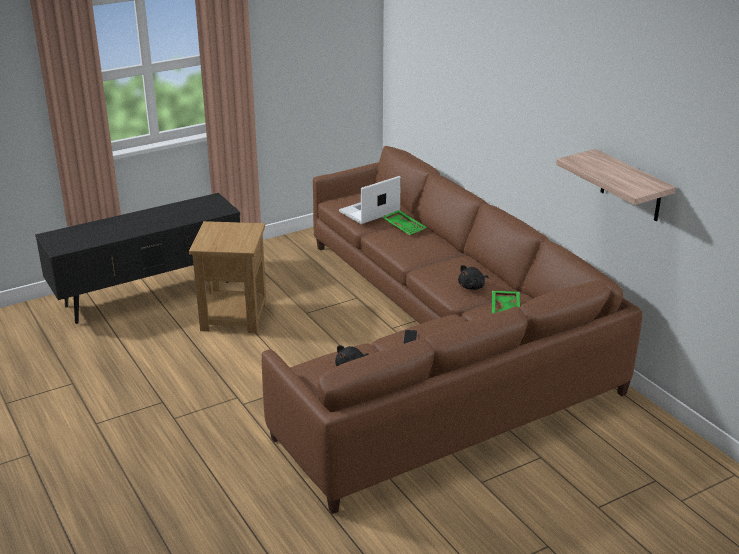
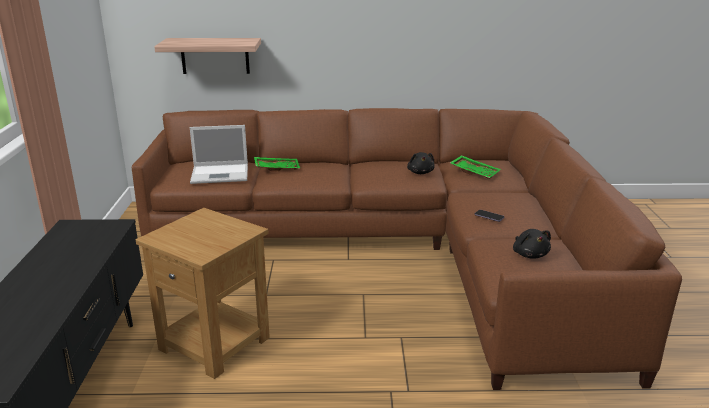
camera: 60 degrees left, 5 degrees down
(368, 212) = (221, 174): laptop -> laptop turned 90 degrees counterclockwise
(631, 186) = (509, 29): shelf -> shelf (215, 56)

